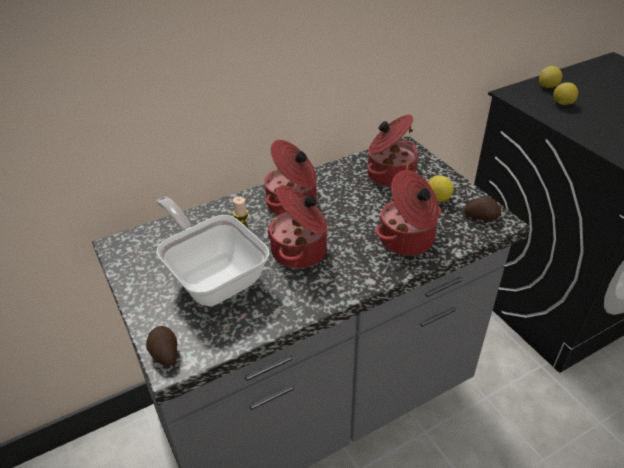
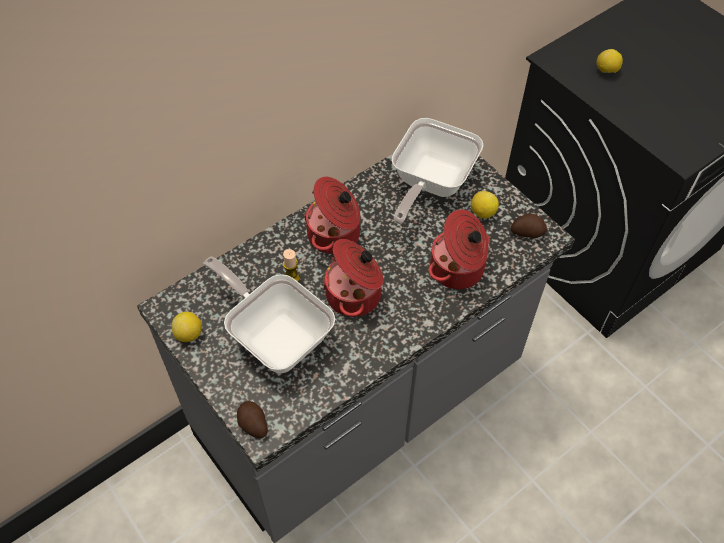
camera: 10 degrees left, 15 degrees up
(389, 174) = (429, 184): cooking pot -> frying pan
(548, 87) = (591, 44): lemon -> lemon (189, 334)

